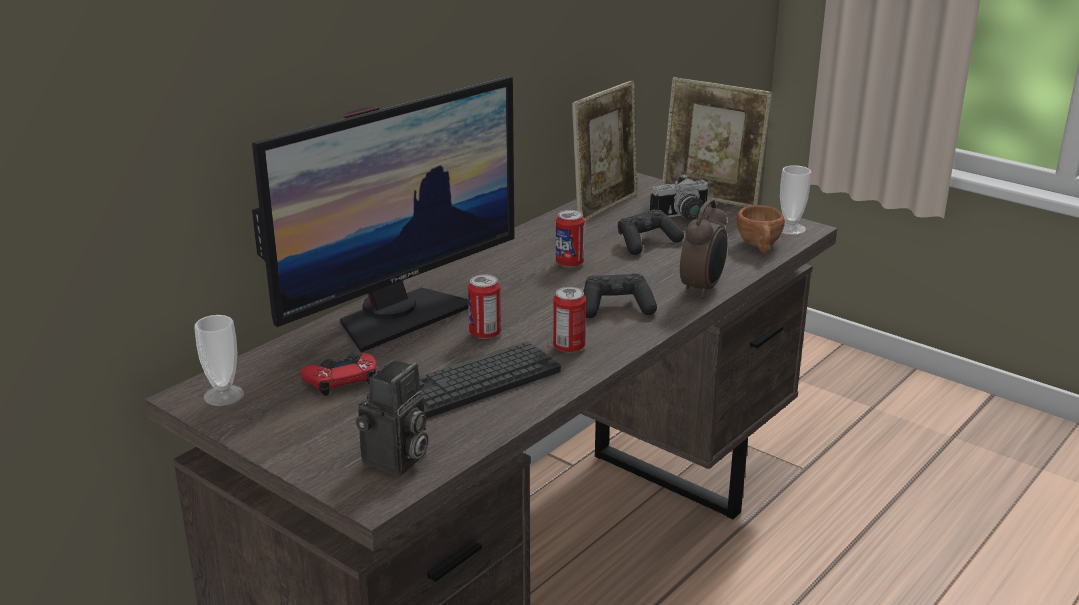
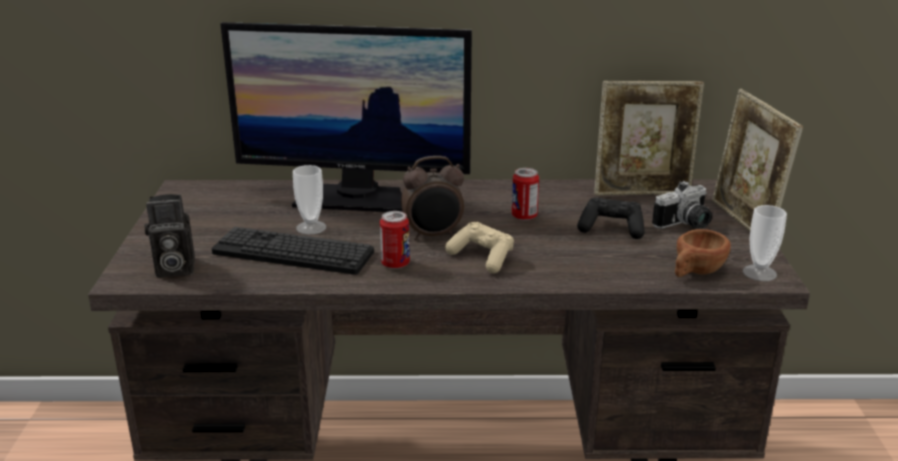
camera: 50 degrees right, 0 degrees up
(224, 395) = (191, 195): cup -> cup (311, 227)
(341, 379) = (251, 216): red game controller -> none
(485, 334) = (372, 231): can -> none
(616, 308) = (482, 257): black game controller -> beige game controller
(683, 218) = (685, 225): camera -> camera turned 60 degrees counterclockwise
(703, 289) = (572, 277): alarm clock -> alarm clock (433, 235)

